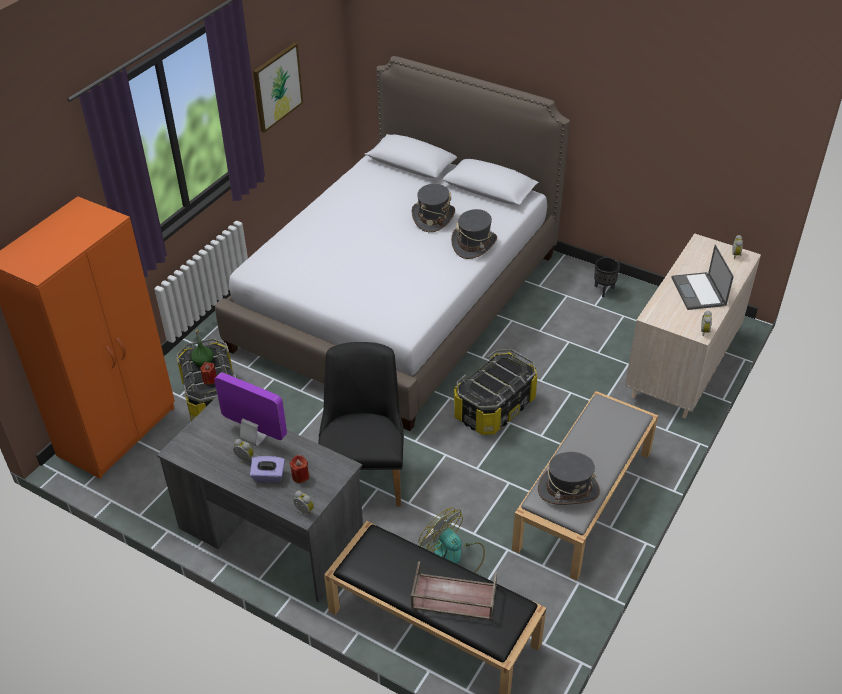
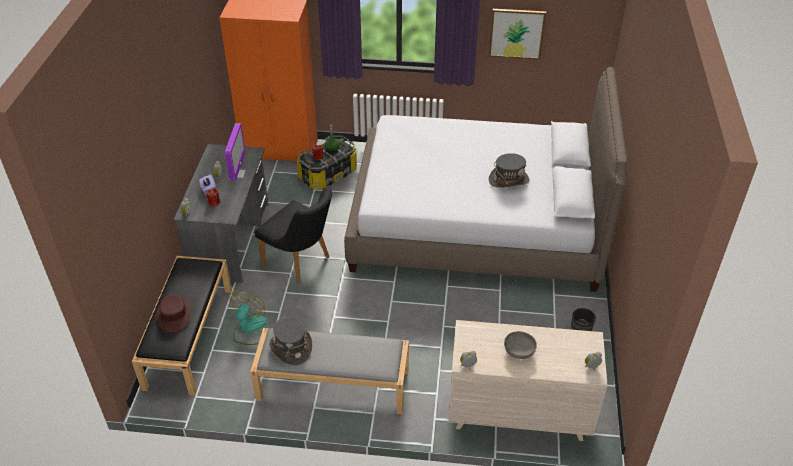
camera: 65 degrees right, 0 degrees up
(365, 472) = (301, 263): black chair -> black chair turned 60 degrees clockwise
(453, 597) = (174, 315): brown tray -> brown hat
(474, 244) = (493, 209): grey hat -> none
(495, 408) = (398, 308): storage box -> none
(699, 292) = (519, 351): laptop -> grey bowl

